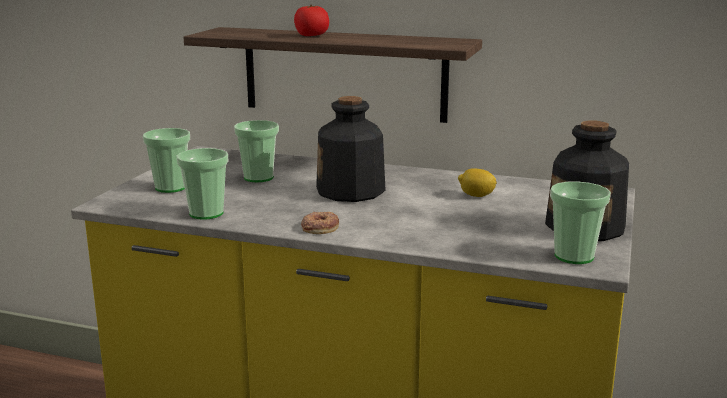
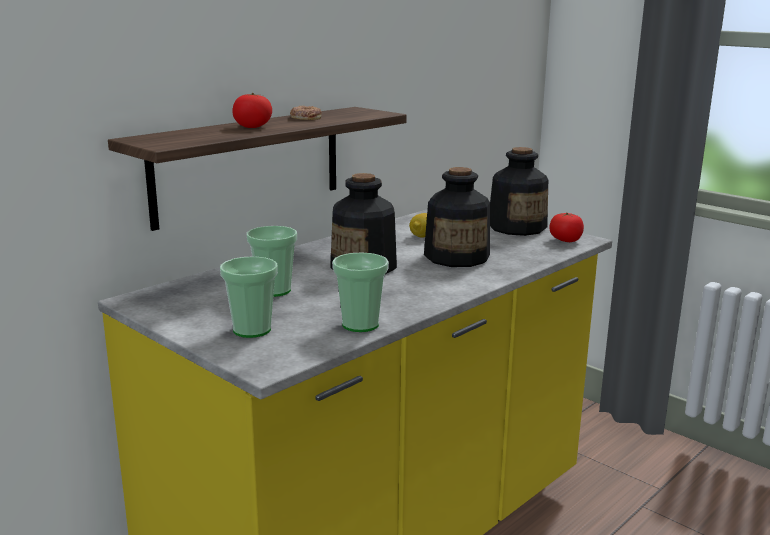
camera: 65 degrees left, 0 degrees up
(319, 227) = (445, 290): donut -> donut (305, 118)
(428, 217) = (457, 257): none -> bottle
(574, 256) = (565, 240): cup -> tomato

